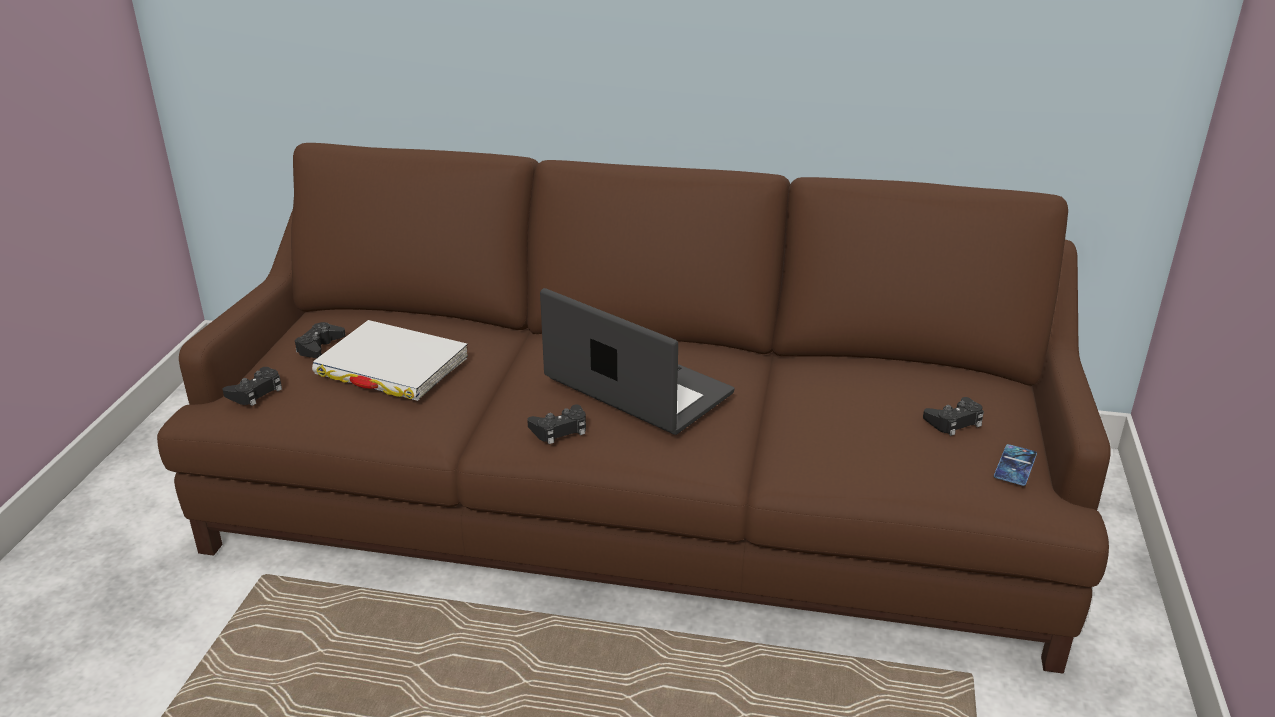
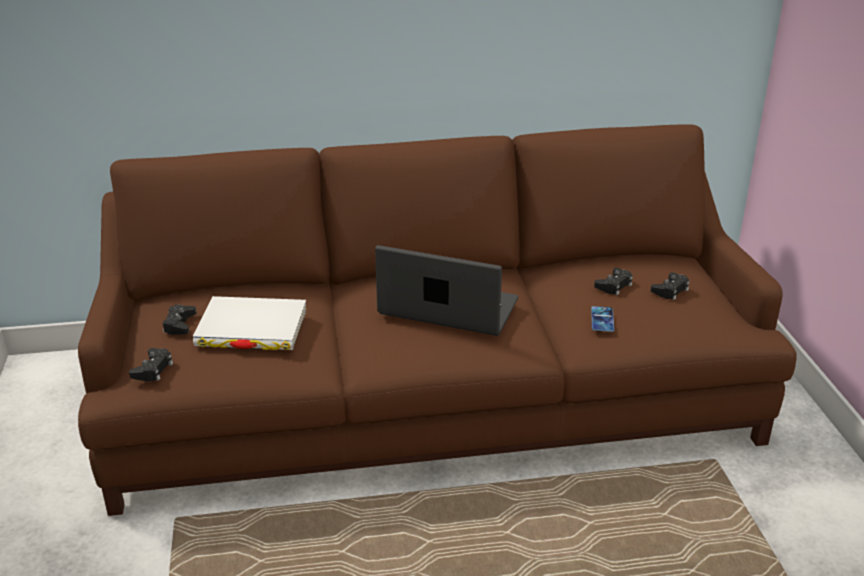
camera: 20 degrees left, 0 degrees up
(560, 429) = (413, 349): black game controller -> black game controller (614, 285)
(1015, 465) = (722, 311): phone -> phone (602, 319)

